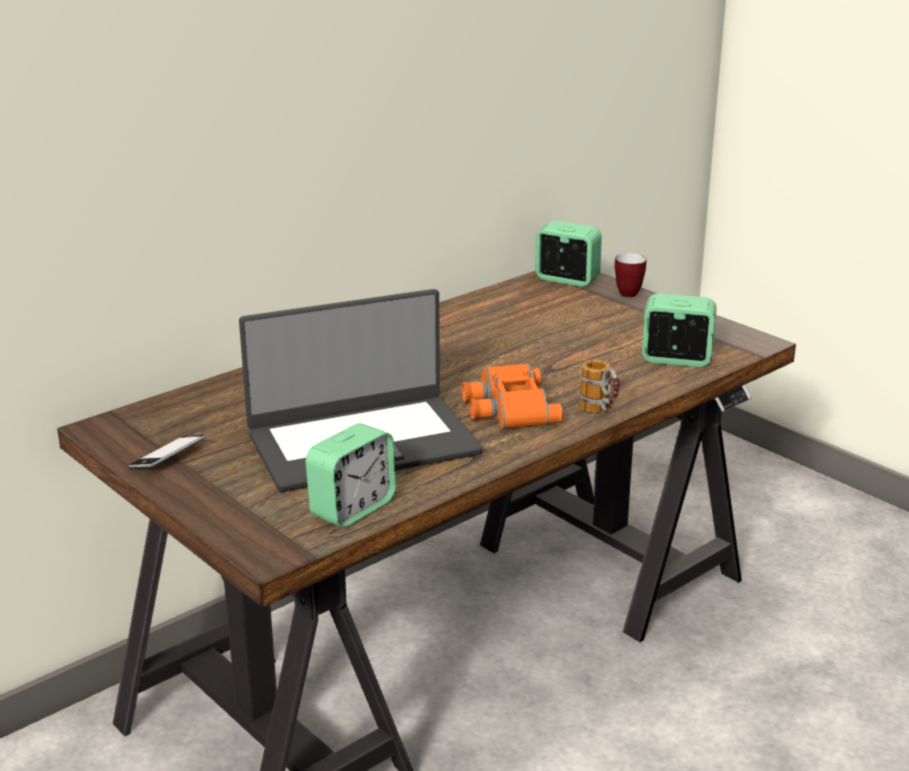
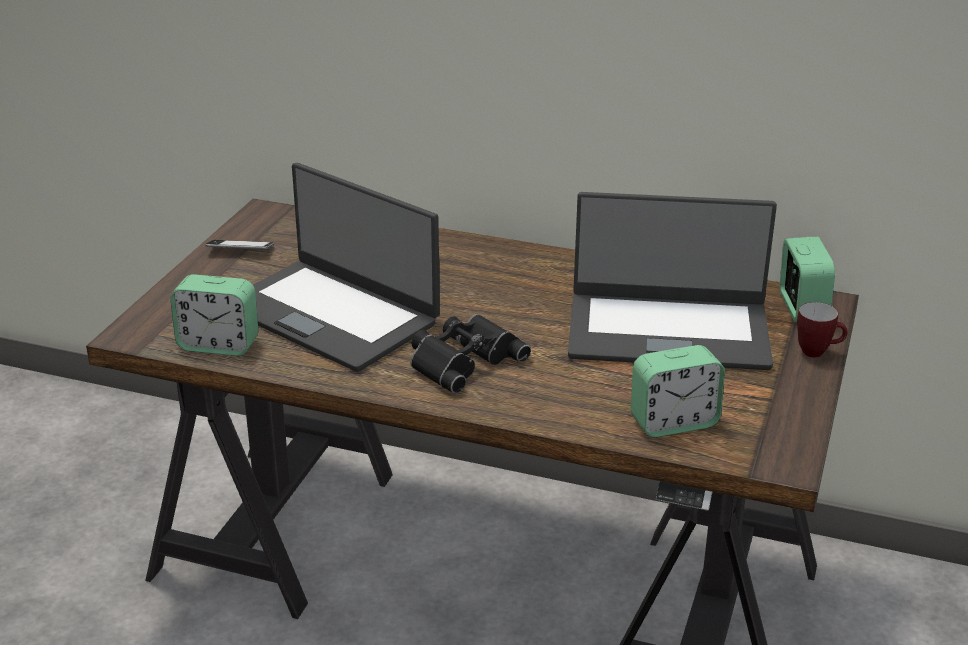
camera: 60 degrees right, 5 degrees up
(507, 407) = (463, 359): orange binoculars -> black binoculars
(549, 326) = (668, 331): none -> laptop
(600, 412) = (501, 409): mug -> none
(676, 359) = (674, 422): alarm clock -> alarm clock turned 90 degrees clockwise

